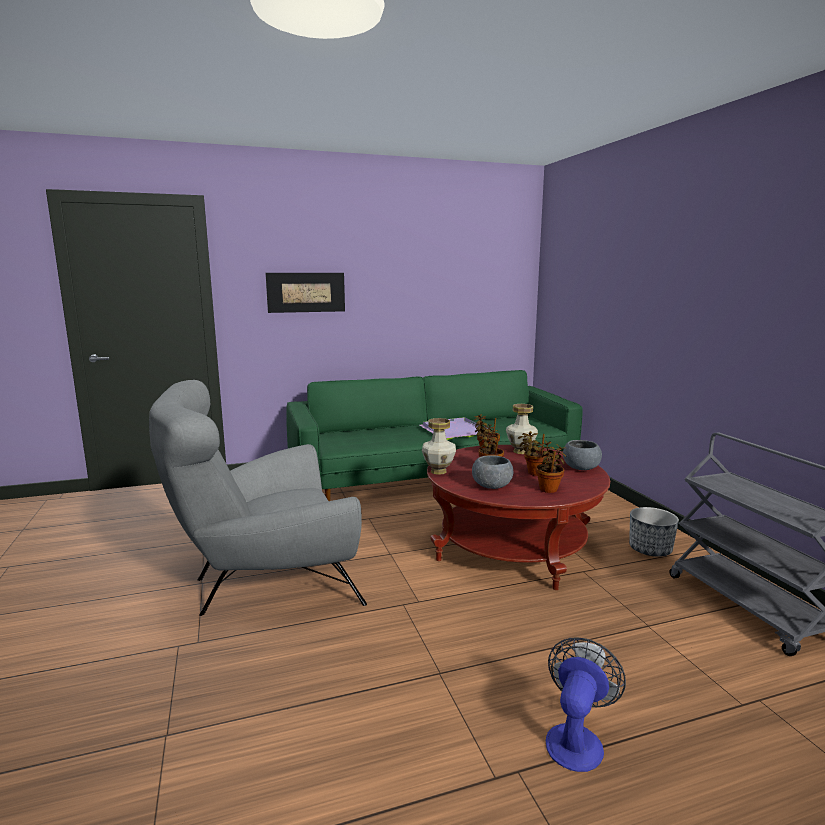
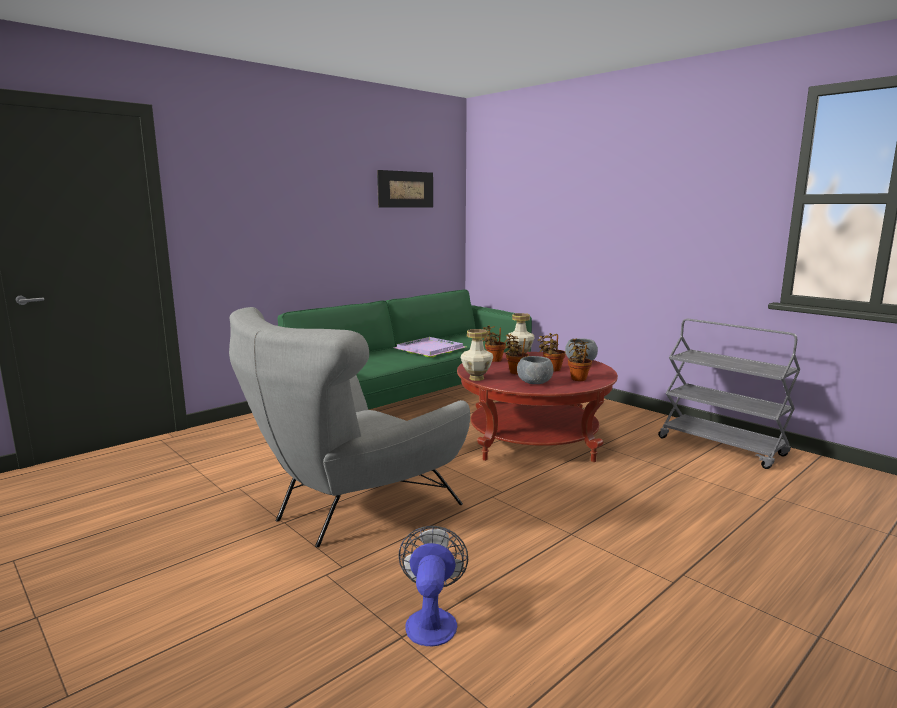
camera: 25 degrees left, 0 degrees up
(306, 292) = (265, 217): picture -> picture (405, 189)
(576, 738) = (698, 546): fan -> fan (431, 620)
(650, 550) = (631, 423): planter -> none

